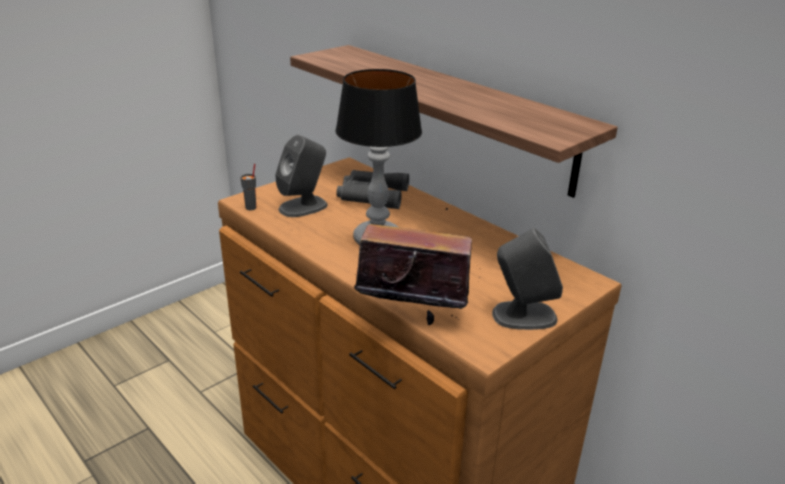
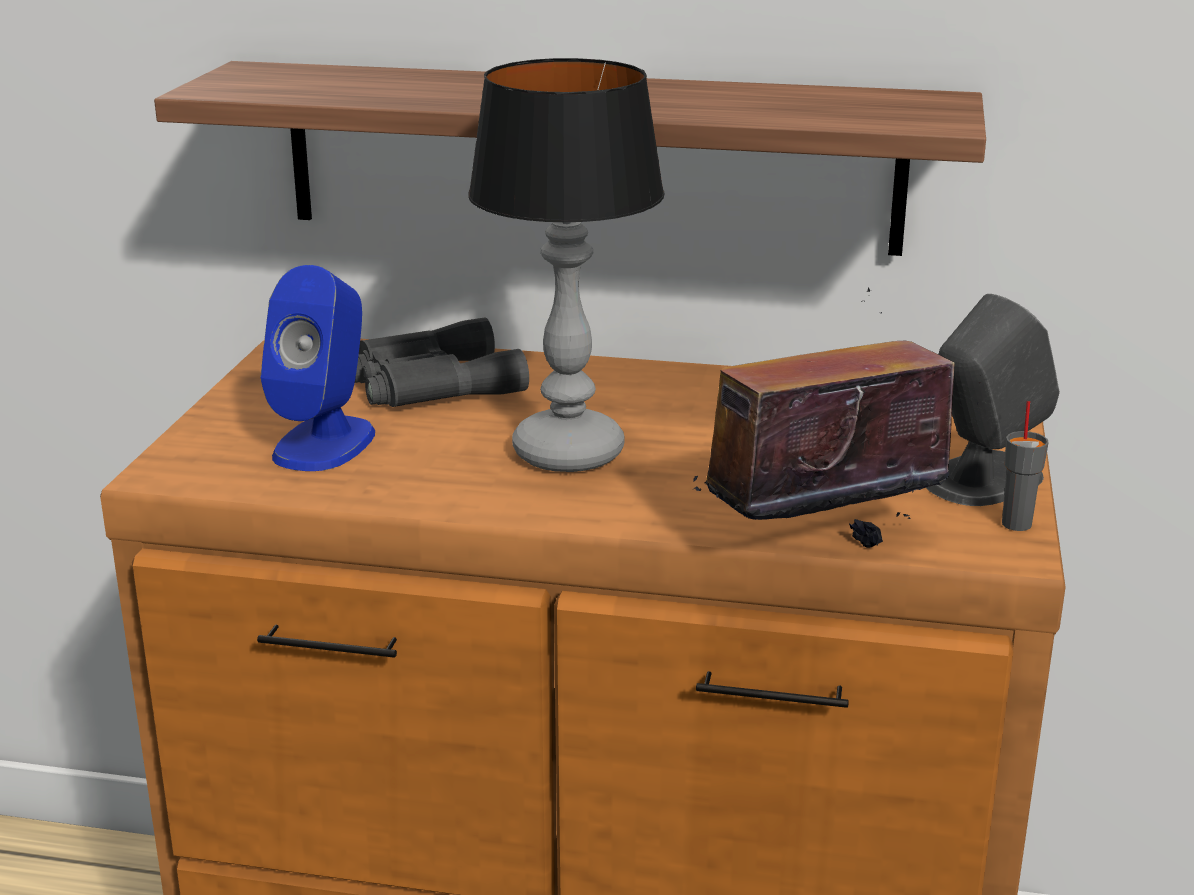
camera: 35 degrees left, 5 degrees down
(251, 207) = (209, 480): grey cup -> grey cup (1017, 523)
(303, 206) = (325, 443): grey speaker -> blue speaker

